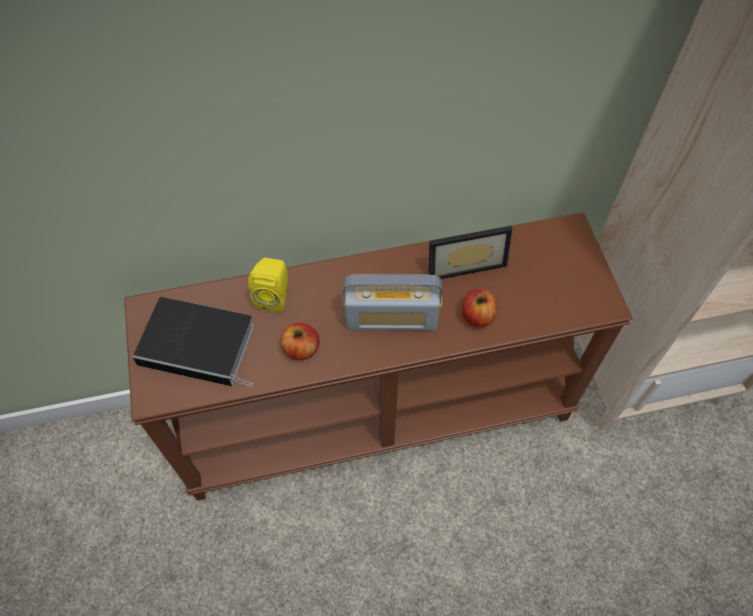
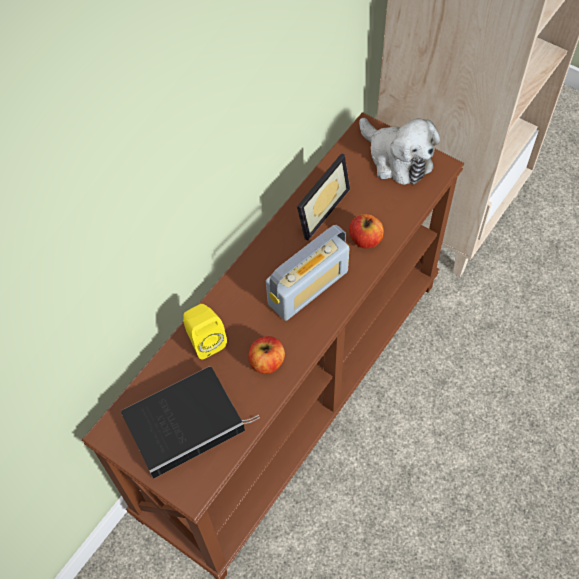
camera: 40 degrees left, 0 degrees up
(574, 271) = (397, 158): none -> plush toy

